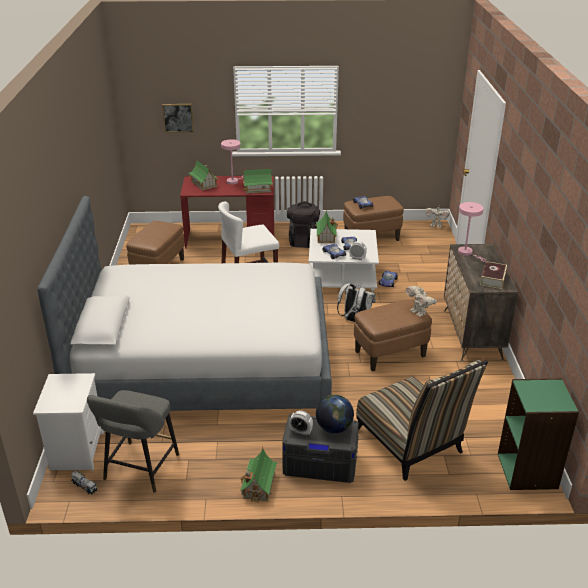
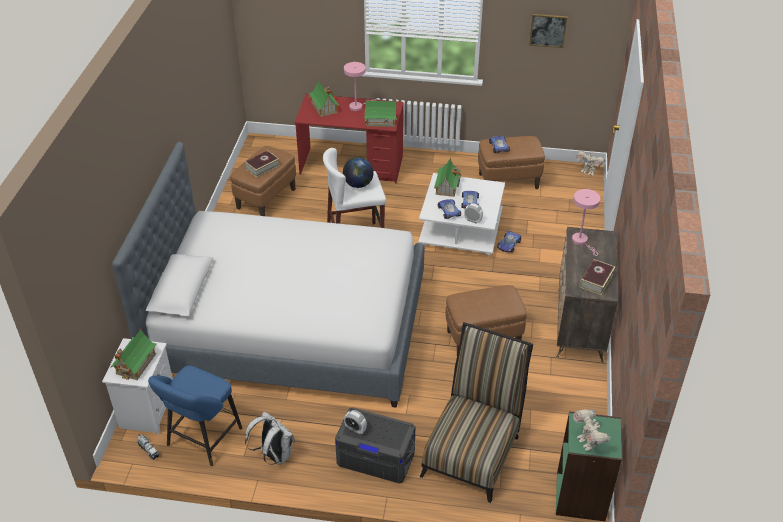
camera: 10 degrees right, 10 degrees up
(139, 470) = (202, 440): grey stool -> blue stool
(155, 235) = (262, 167): none -> book
(178, 118) = (301, 30): picture -> picture (548, 30)
(259, 485) = (311, 473): toy house -> toy house (136, 364)
(303, 240) = (431, 177): black backpack -> none
(334, 427) = (389, 429): globe -> globe (358, 184)
(355, 320) = (458, 292): white backpack -> white backpack (274, 455)
(412, 445) = (473, 450): chair -> chair turned 135 degrees counterclockwise
(419, 312) = (514, 304): toy robot -> toy robot (587, 442)

